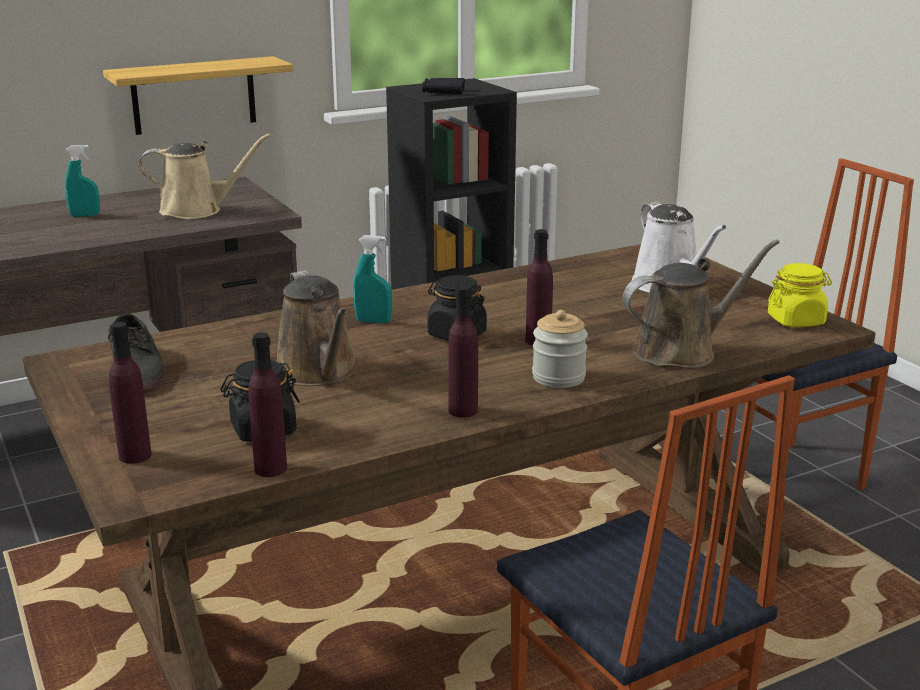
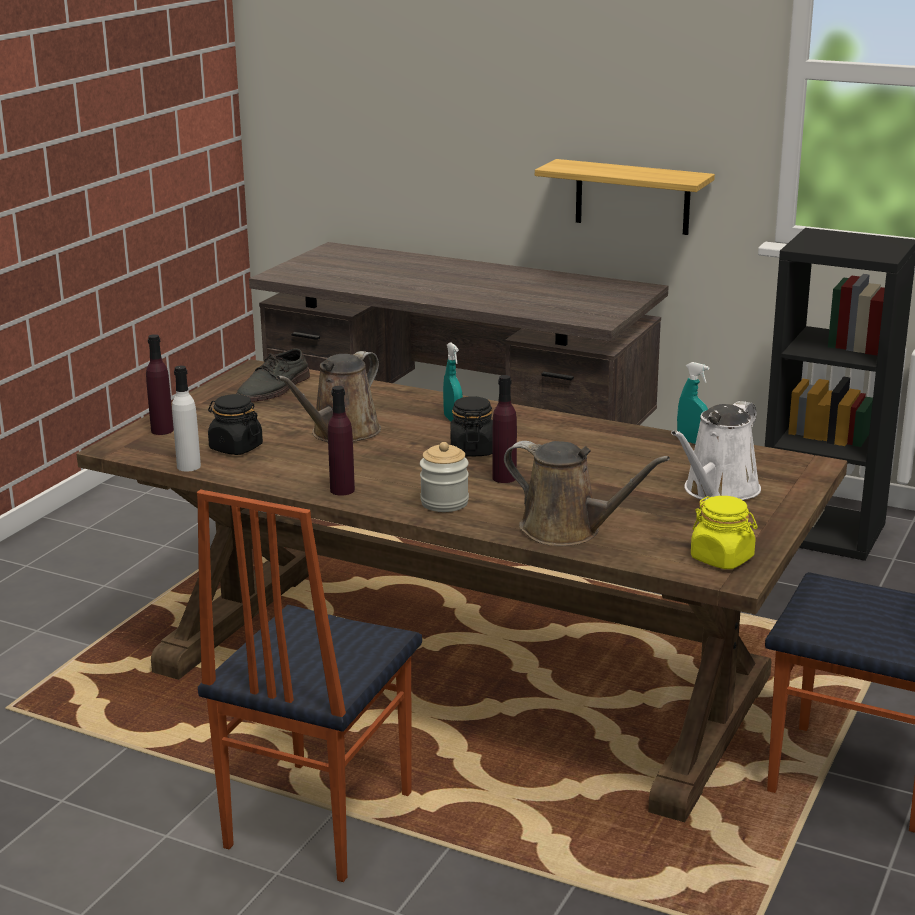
camera: 55 degrees right, 0 degrees up
(85, 215) = (487, 281): turquoise spray bottle -> turquoise spray bottle (692, 442)
(197, 210) = (560, 301): beige watering can -> none
(270, 468) = (188, 466): purple bottle -> white bottle
(443, 91) = (831, 245): black binoculars -> none

